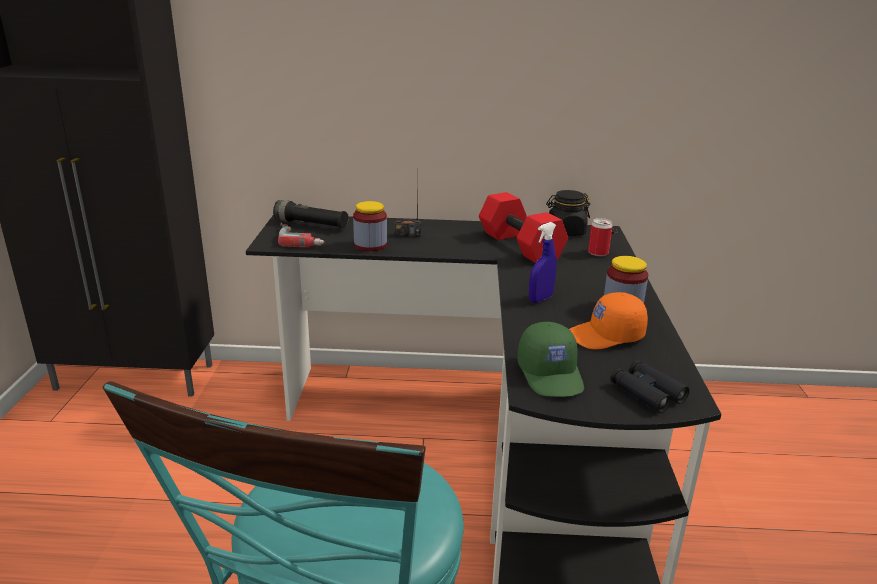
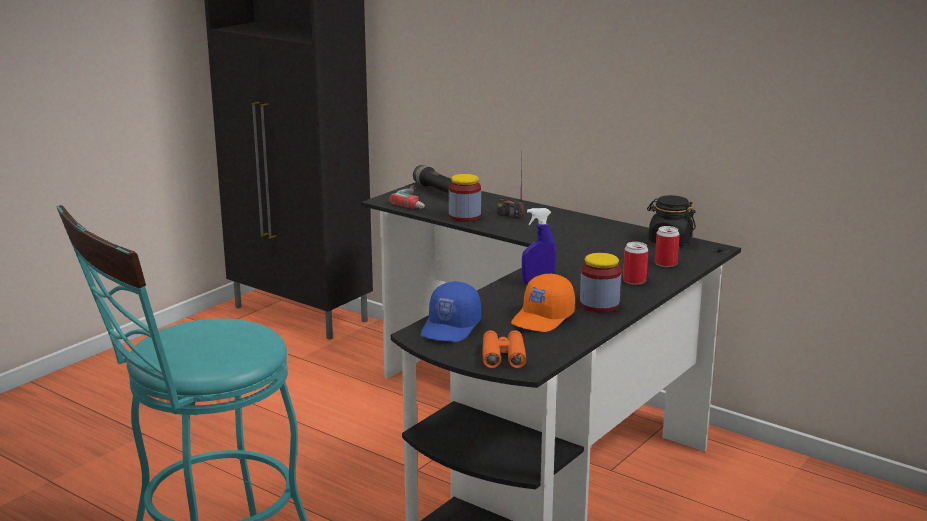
camera: 35 degrees right, 5 degrees down
(518, 246) = (597, 243): red dumbbell -> none
(551, 374) = (451, 328): green cap -> blue cap
(605, 275) = (634, 281): none -> can
(606, 336) = (543, 318): orange cap -> orange cap turned 75 degrees counterclockwise
(647, 393) = (503, 356): black binoculars -> orange binoculars

